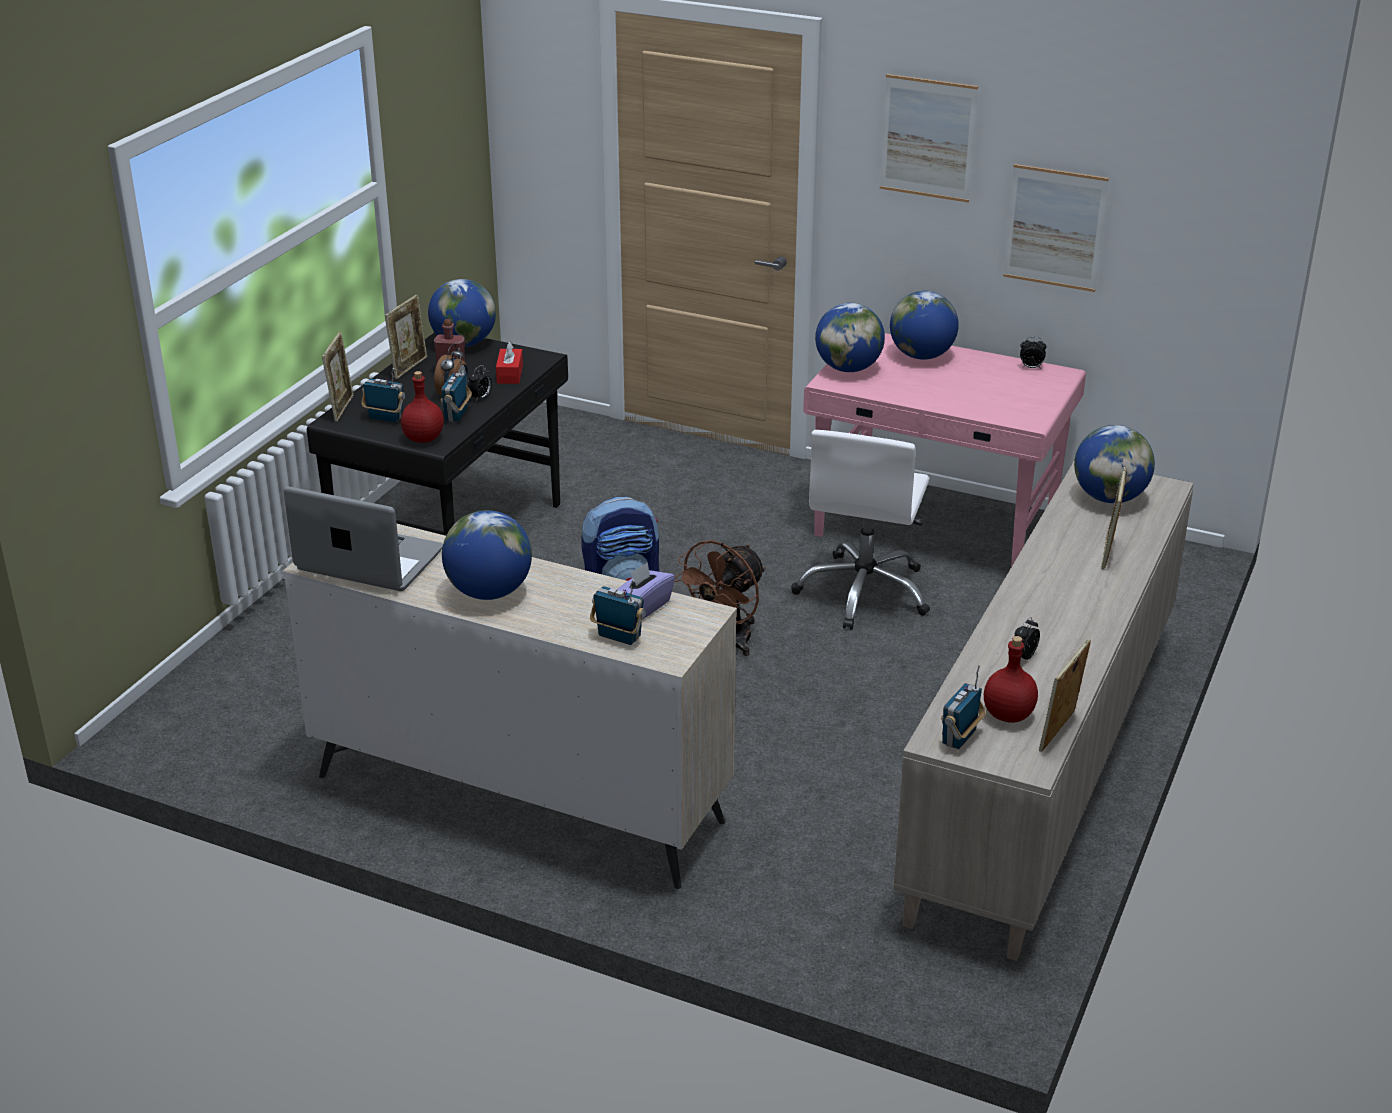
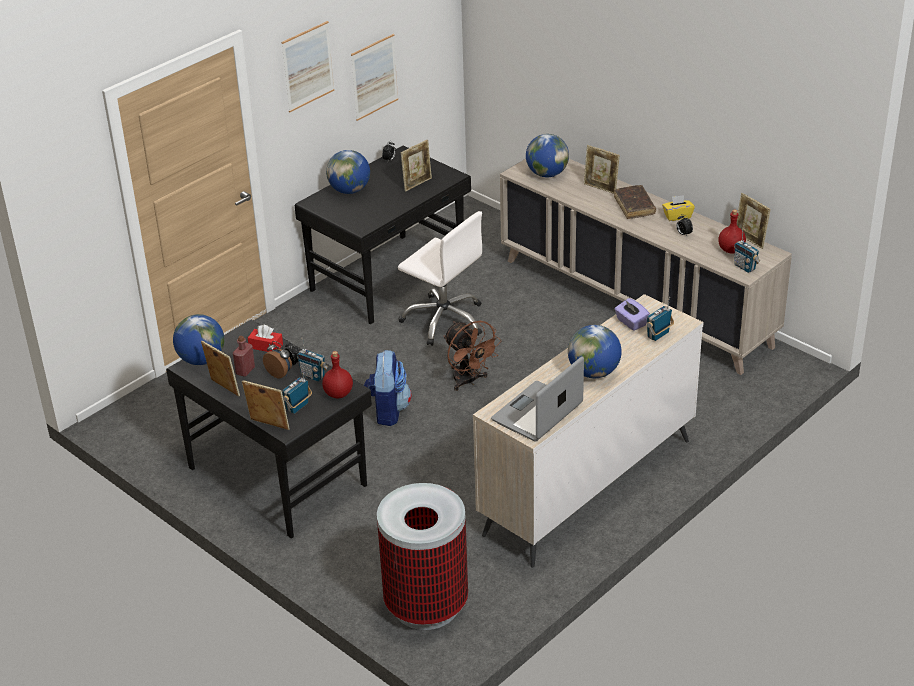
camera: 70 degrees left, 5 degrees up
(224, 700) = (425, 605): none -> trash can
(848, 368) = (348, 218): globe -> none
(936, 527) = (389, 278): pink desk -> black desk
(981, 399) = (417, 184): none -> picture frame
(1076, 593) = (634, 206): none -> brown book
(1079, 642) = (677, 216): none -> yellow tissue box

